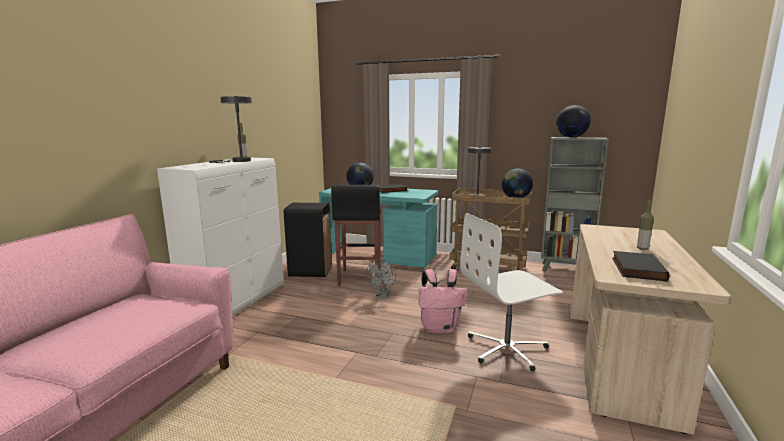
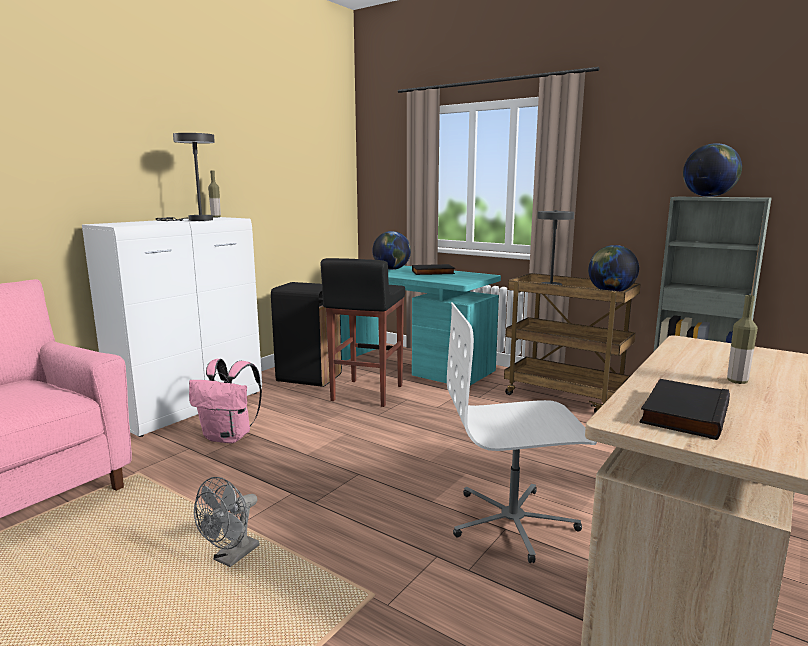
camera: 15 degrees right, 0 degrees up
(382, 296) = (381, 420): grey fan -> grey fan (231, 558)
(440, 328) = (431, 476): pink backpack -> pink backpack (229, 437)

